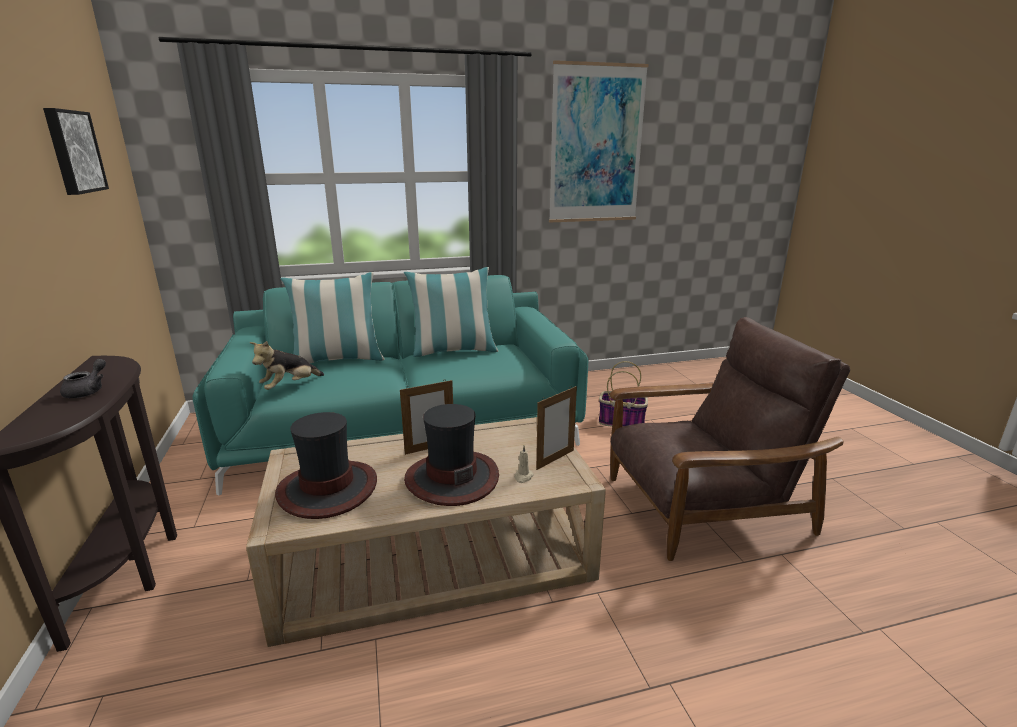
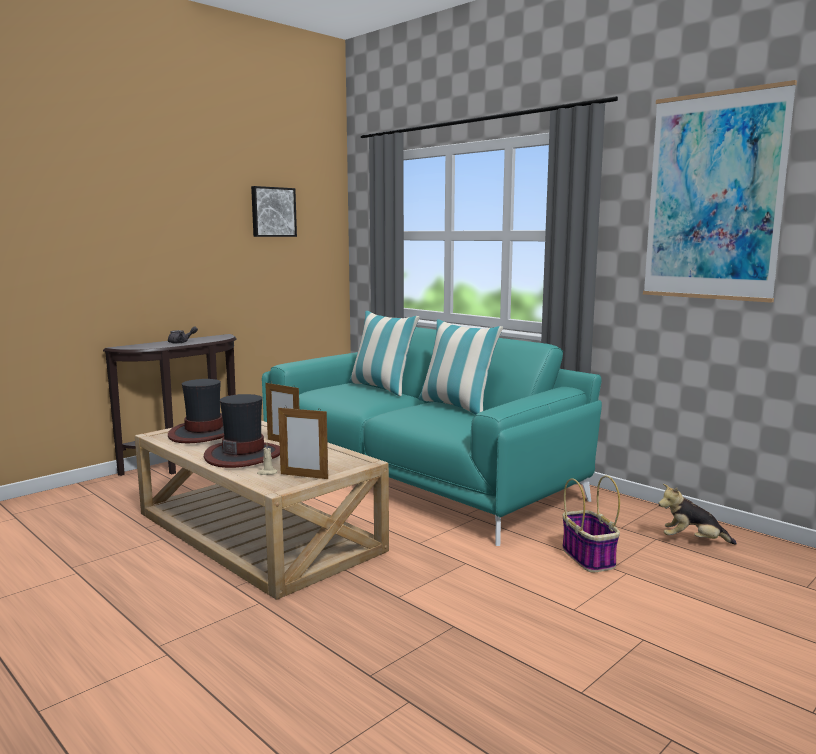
camera: 60 degrees right, 10 degrees down
(289, 386) = (319, 390): plush toy -> plush toy (692, 541)
(703, 505) = (459, 636): brown armchair -> none

